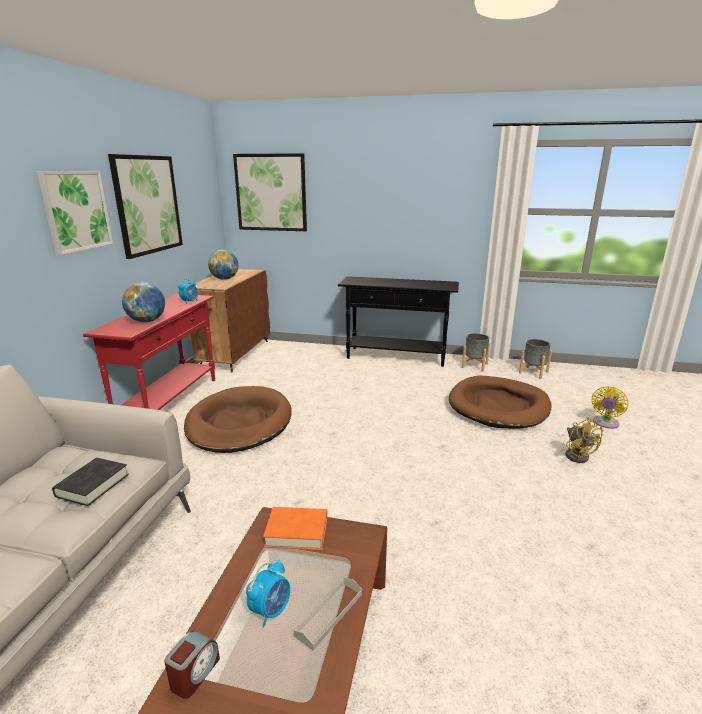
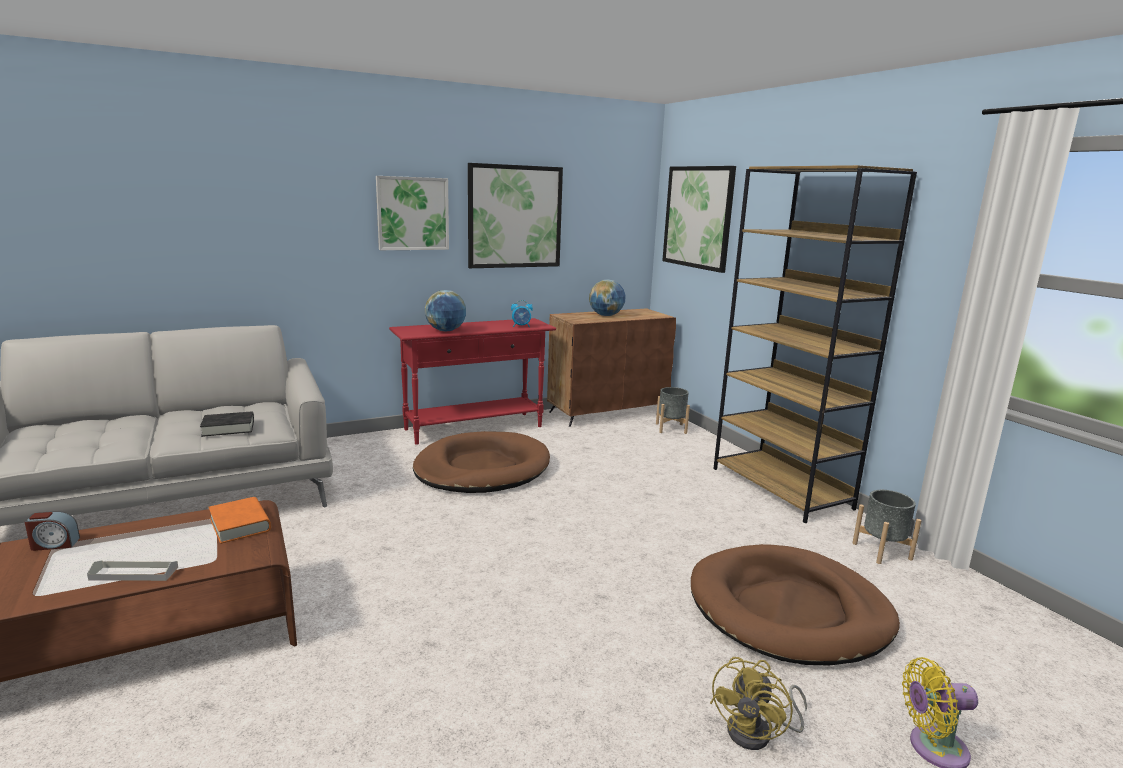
camera: 50 degrees right, 5 degrees down
(271, 610) = (130, 548): alarm clock -> none
(396, 357) = (781, 488): black console table -> brown bookcase
(533, 372) = (978, 612): grey planter -> grey planter (670, 428)

